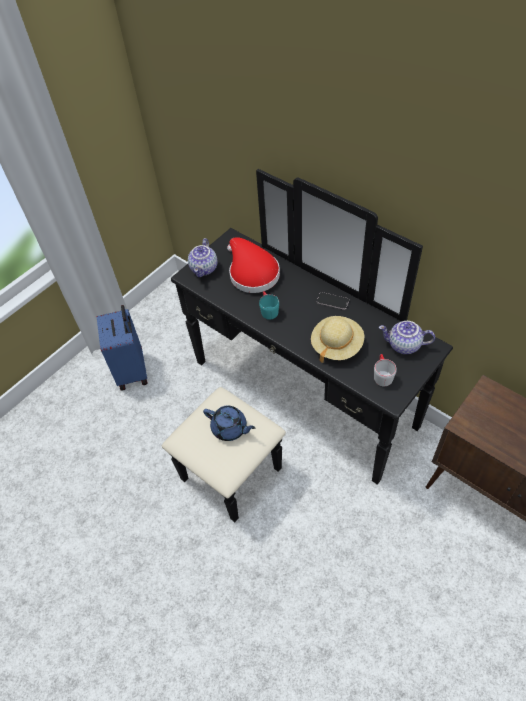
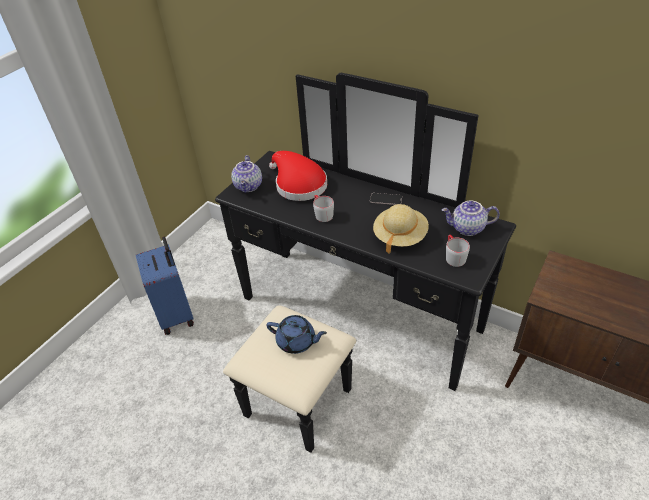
camera: 10 degrees left, 10 degrees down
(268, 310) = (322, 214): turquoise mug -> grey mug

